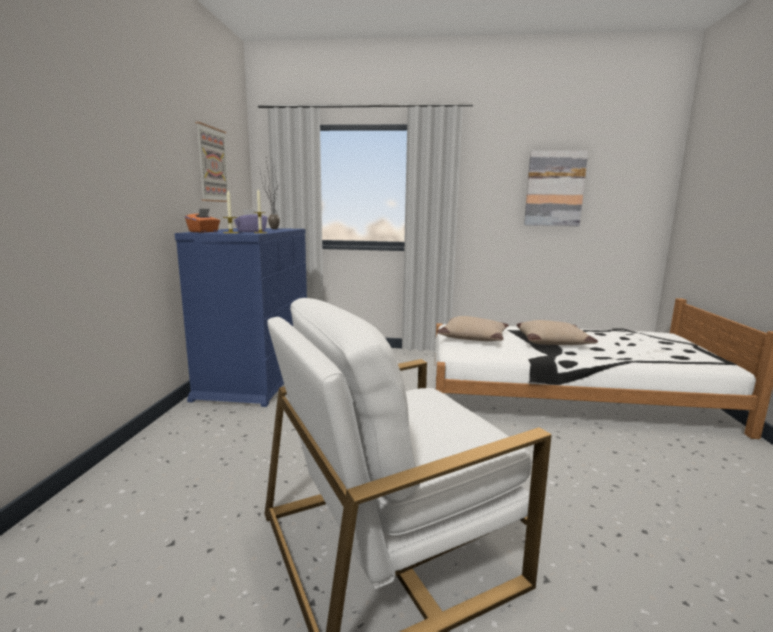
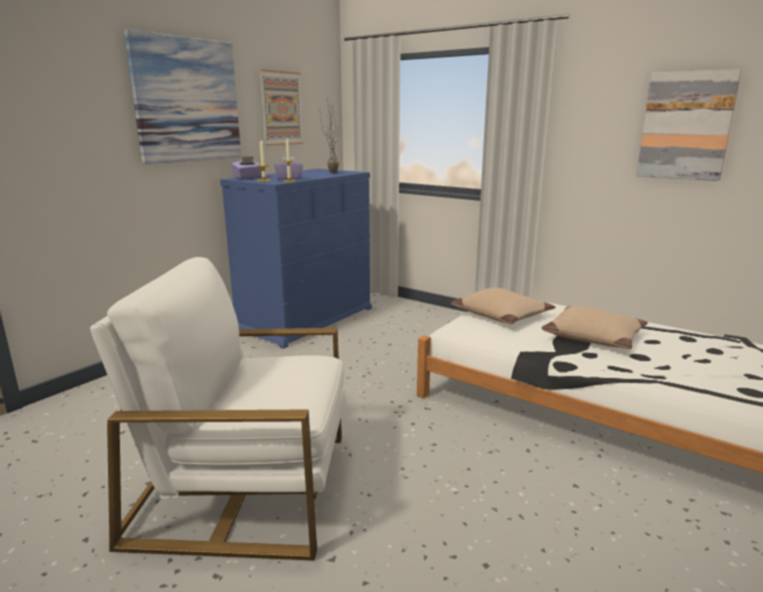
camera: 30 degrees right, 5 degrees up
(140, 142) = (187, 100): none -> picture
(204, 232) = (248, 178): orange tissue box -> purple tissue box

